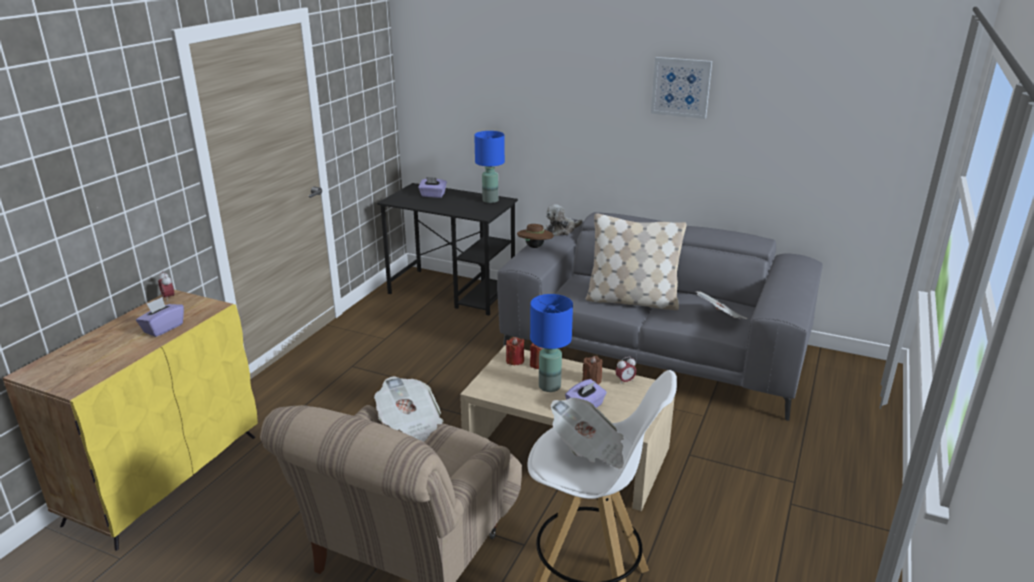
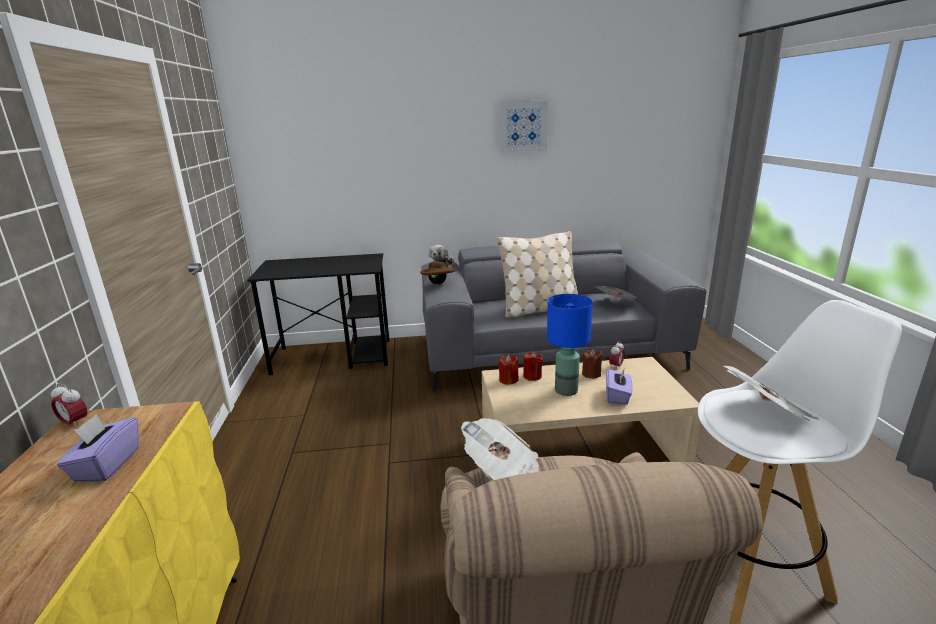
camera: 30 degrees left, 5 degrees down
(433, 195) = (299, 264): purple tissue box -> none
(490, 200) = (361, 258): blue table lamp -> none

